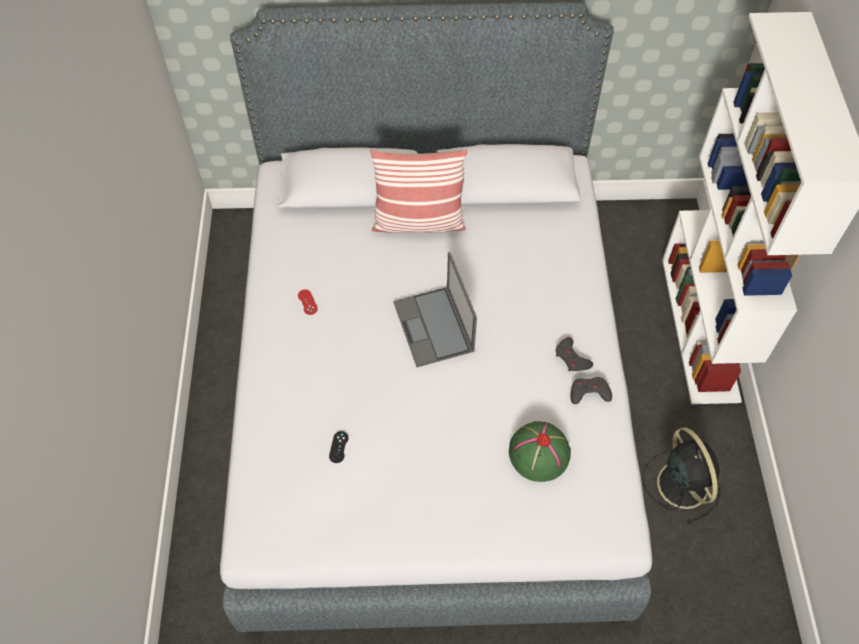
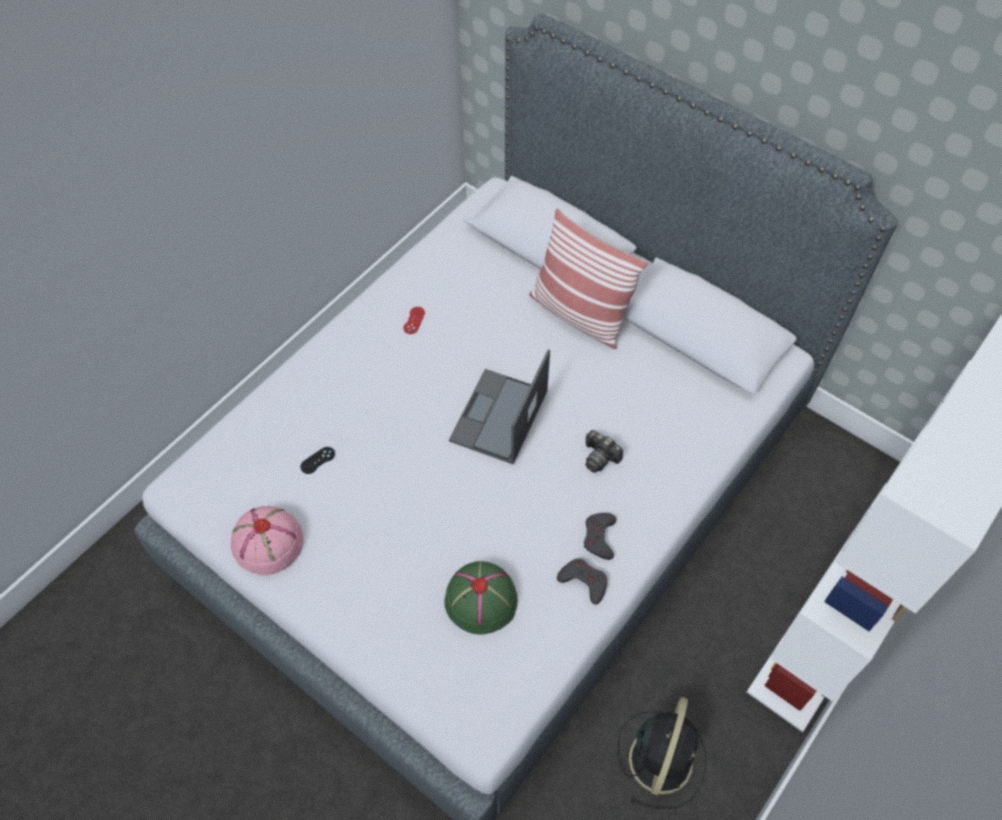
camera: 40 degrees right, 0 degrees up
(359, 530) = (267, 542): none -> pink hat
(523, 307) = (600, 457): none -> camera

